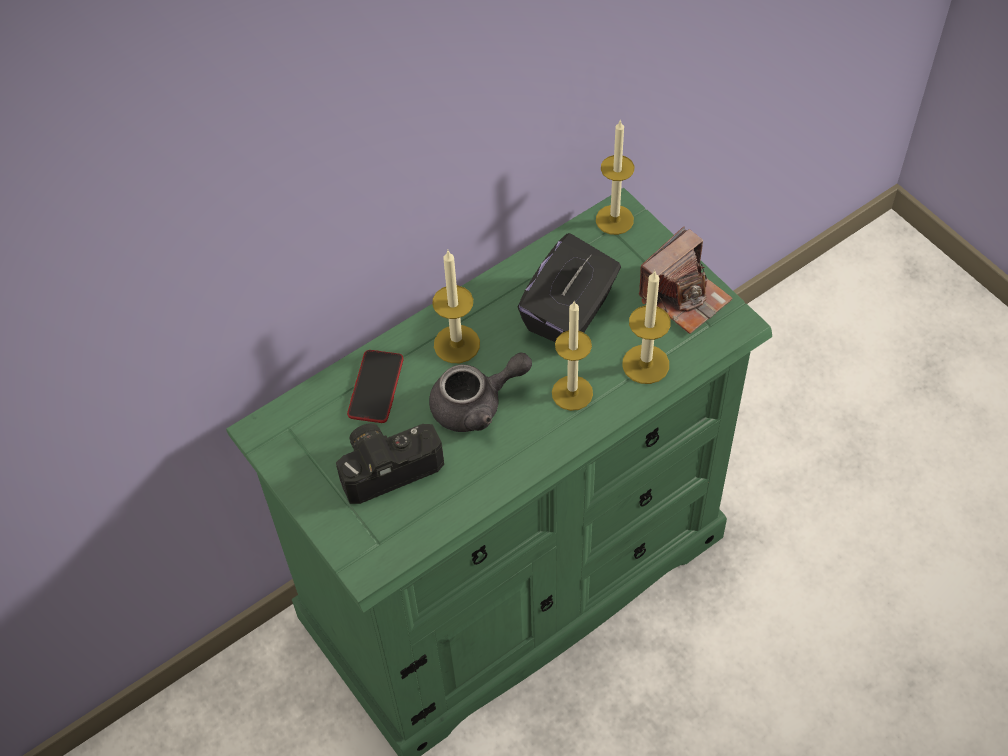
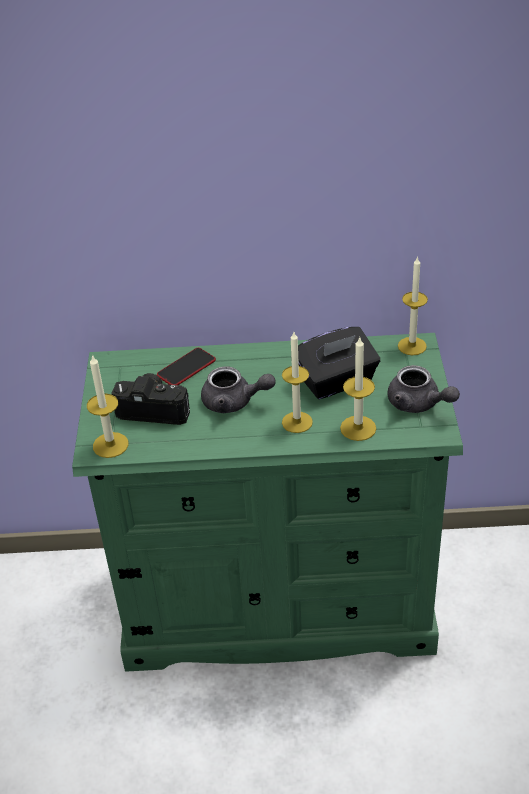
camera: 35 degrees right, 15 degrees down
(456, 344) = (253, 367): candle -> candle (110, 445)
(684, 297) = (418, 404): camera -> grey teapot

